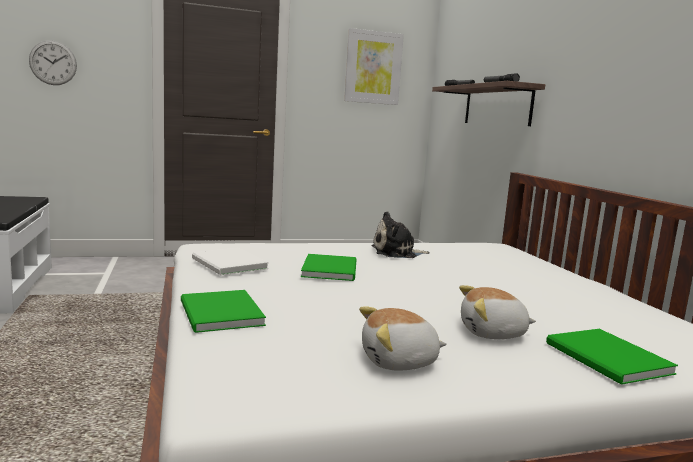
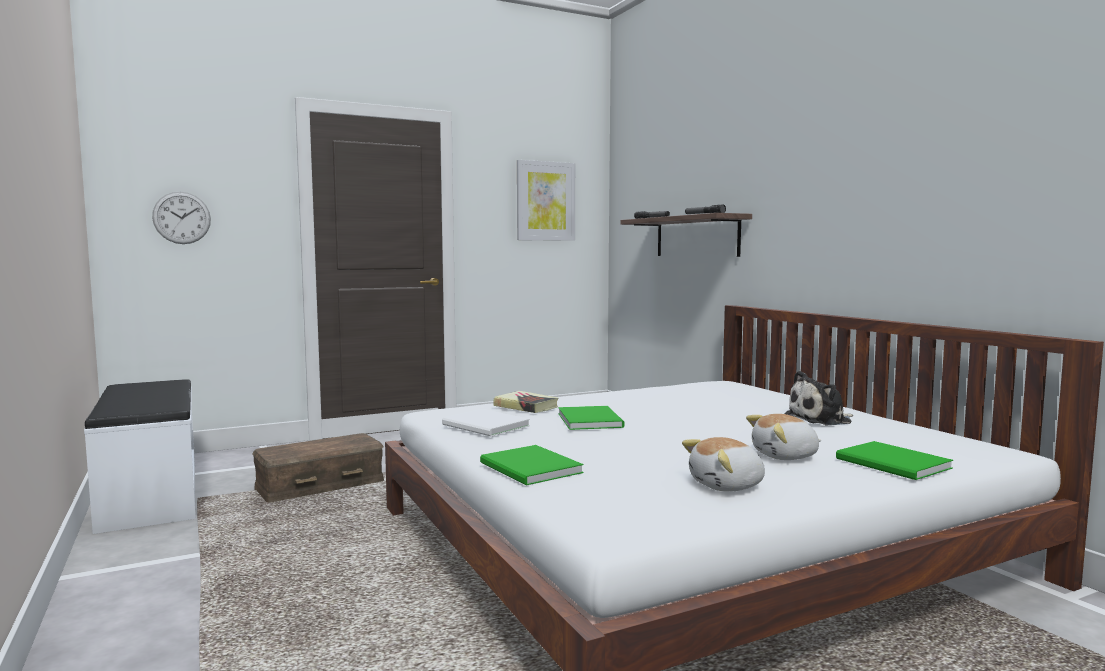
camera: 10 degrees left, 5 degrees down
(131, 295) = (320, 484): none -> brown storage box
(286, 249) = (526, 406): none -> book
(396, 253) = (635, 399): plush toy -> plush toy (821, 419)

